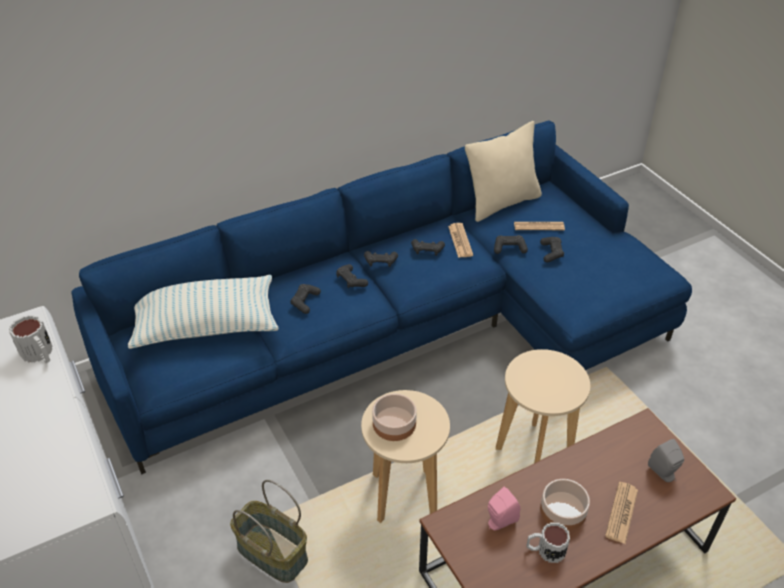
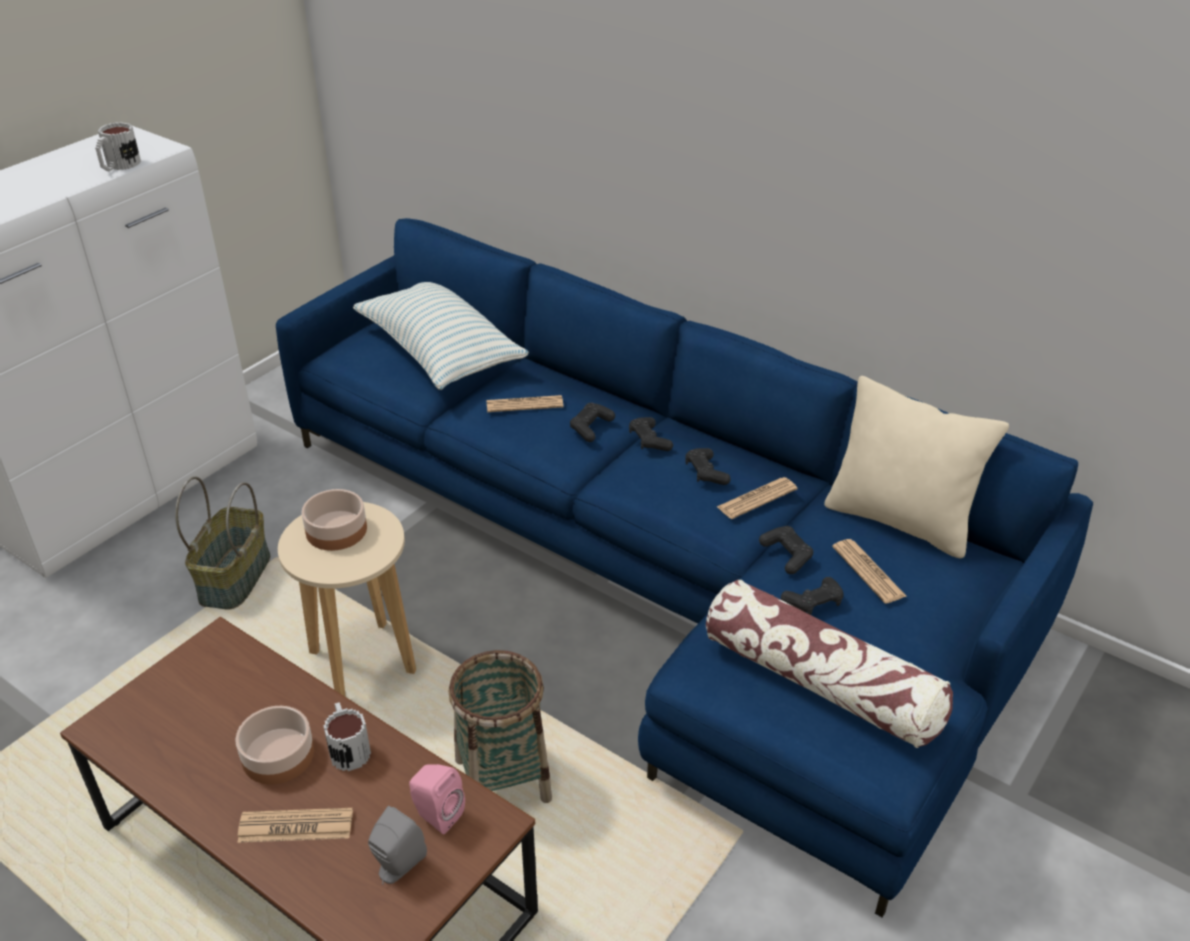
camera: 65 degrees right, 5 degrees down
(305, 302) = (524, 404): black game controller -> newspaper
(499, 522) = (237, 692): pink speaker -> pink speaker (436, 815)
(534, 452) = (503, 780): beige stool -> basket
(545, 550) = (202, 752): mug -> mug (348, 747)
(605, 272) = (821, 683): none -> pillow

